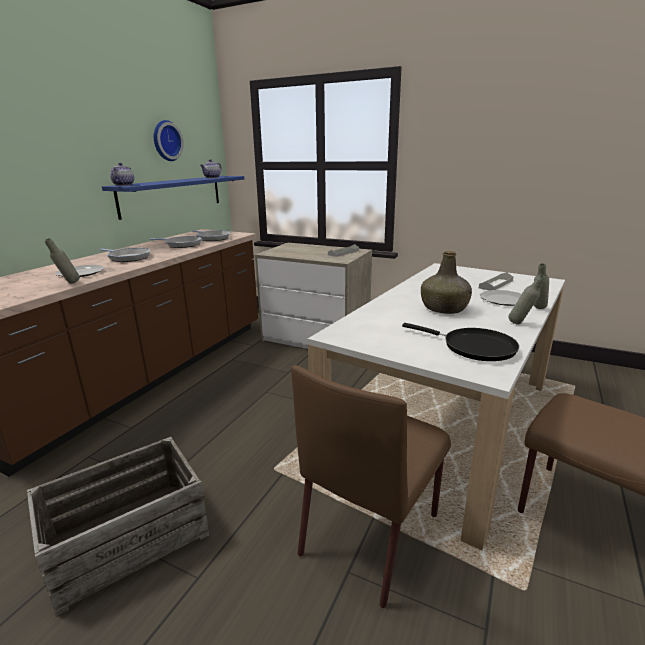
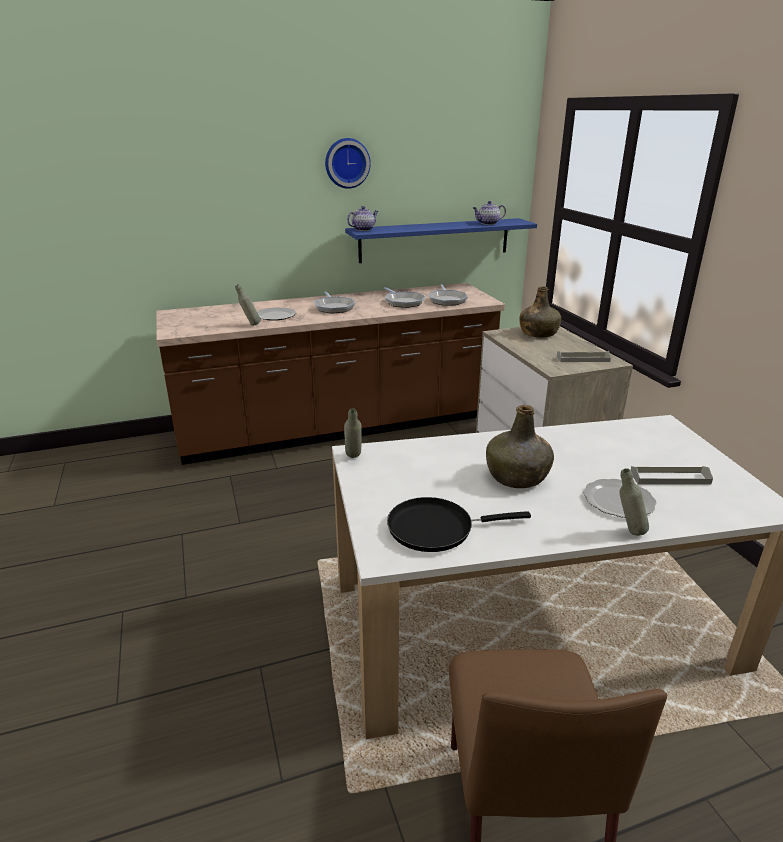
camera: 45 degrees right, 5 degrees up
(127, 540) = (184, 547): crate -> none
(165, 141) = (437, 177): wall clock -> wall clock (346, 163)
(291, 248) = (538, 333): none -> green bottle
(371, 532) = (313, 656): brown chair -> none
(473, 347) = (436, 528): black frying pan -> black frying pan turned 90 degrees clockwise
(521, 324) = (553, 536): grey bottle -> grey bottle (353, 459)

